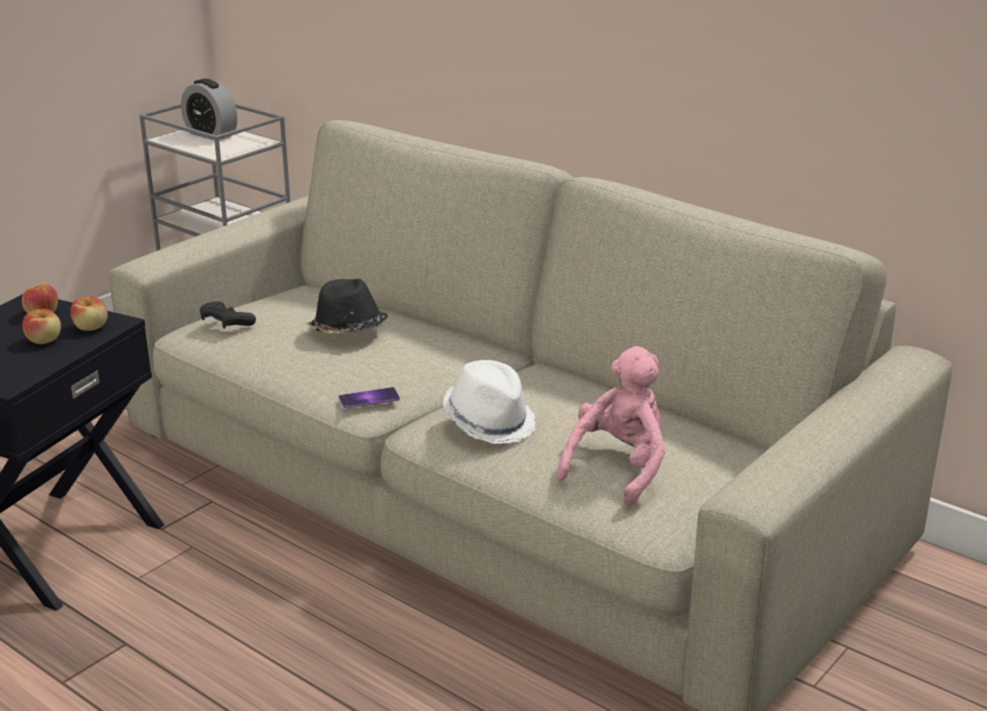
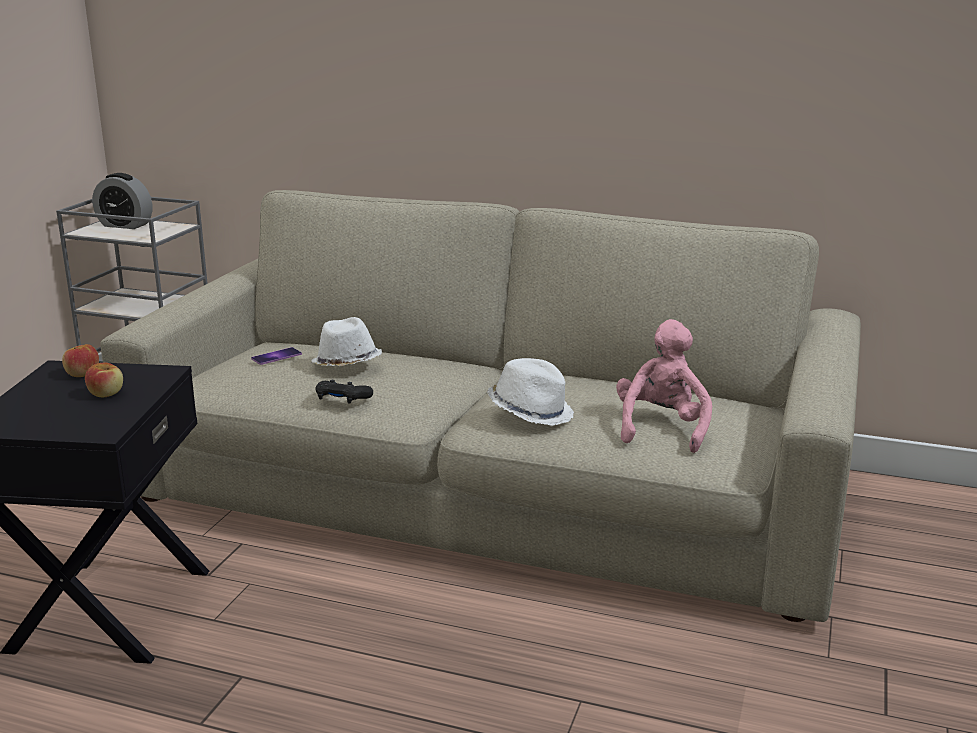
camera: 20 degrees left, 5 degrees down
(91, 327) = (144, 378): apple -> none
(226, 323) = (228, 374): black game controller -> black game controller (342, 399)
(347, 330) = (346, 365): black hat -> white hat
(369, 398) = (408, 412): phone -> phone (276, 356)

